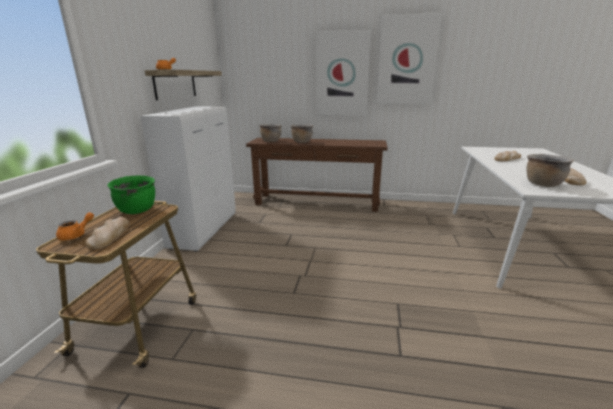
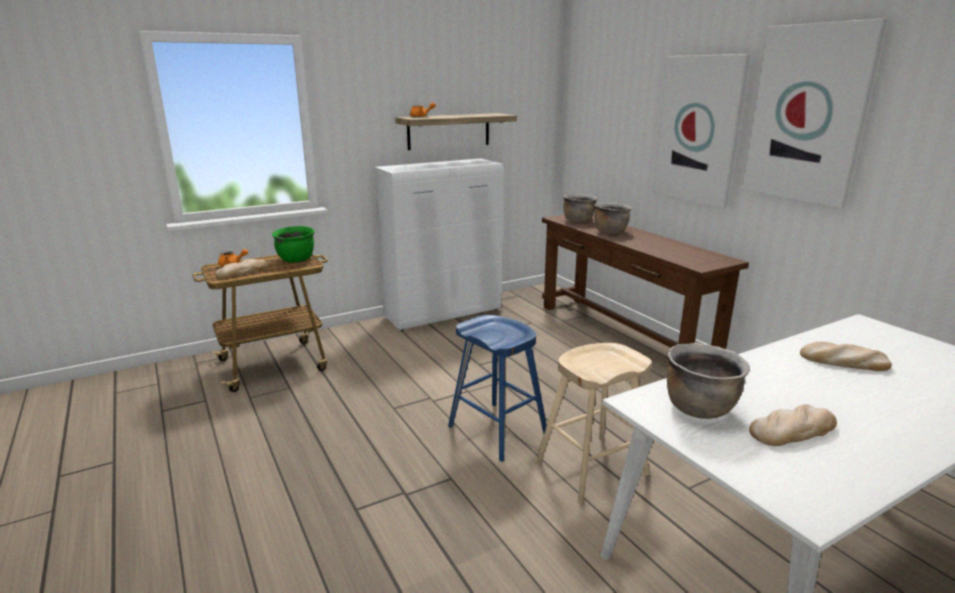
camera: 50 degrees right, 0 degrees up
(364, 269) = (497, 430): none -> blue stool
(426, 260) = (591, 469): none -> beige stool

